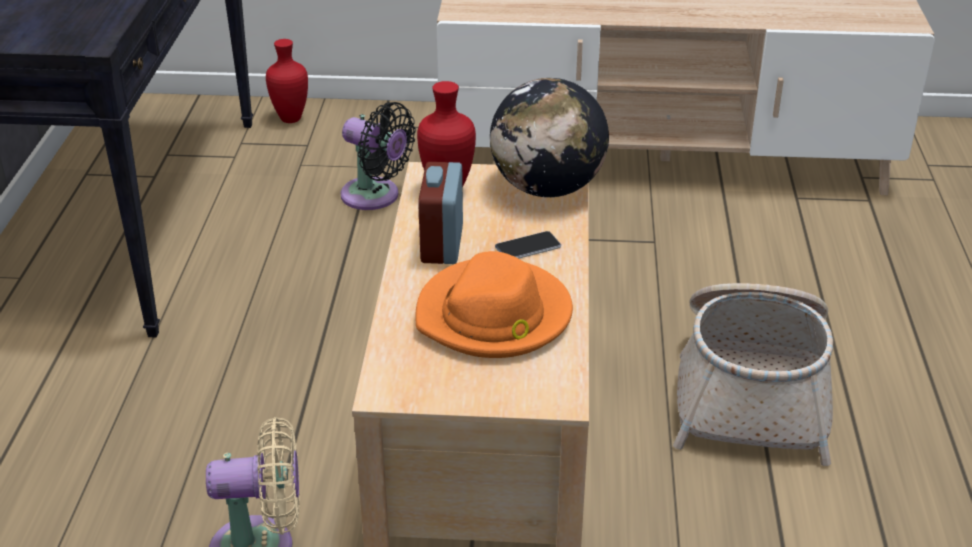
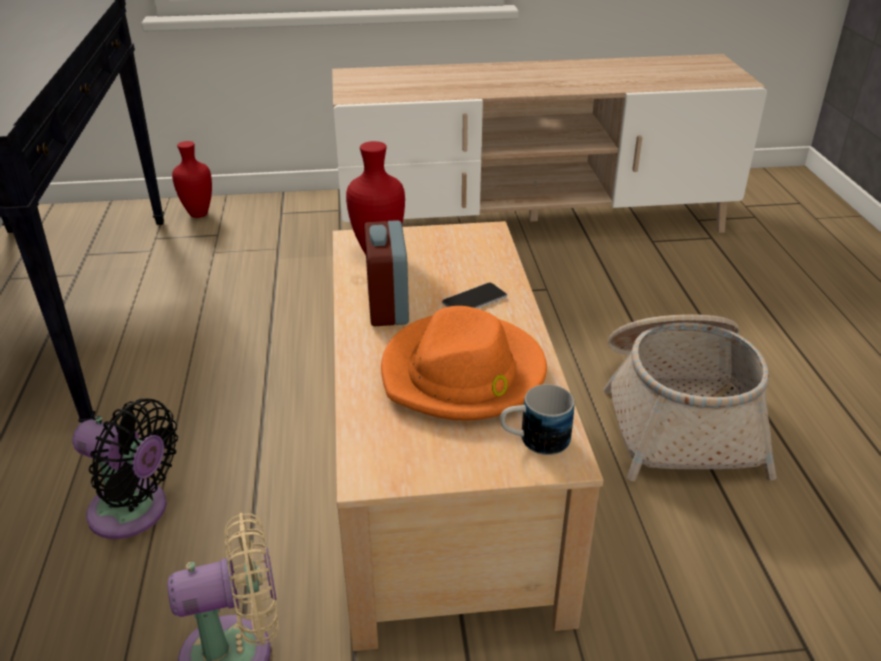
camera: 10 degrees left, 0 degrees up
(375, 197) = (288, 274): black fan -> black fan (134, 512)
(539, 381) = (534, 440): none -> mug
(547, 189) = (474, 243): globe -> none

